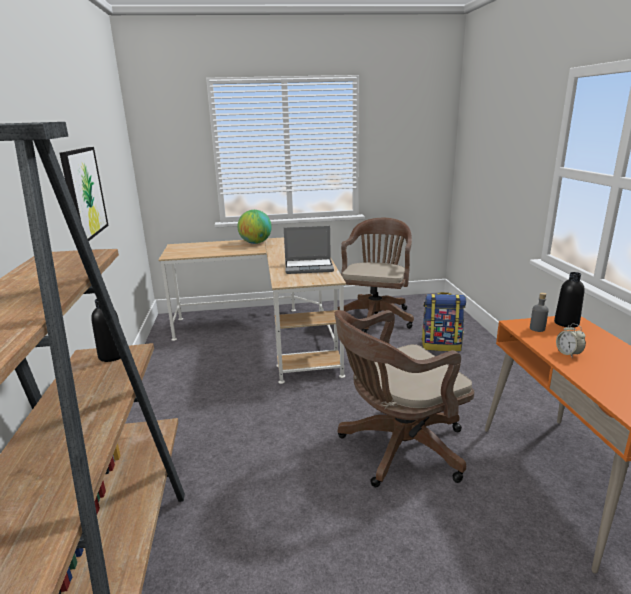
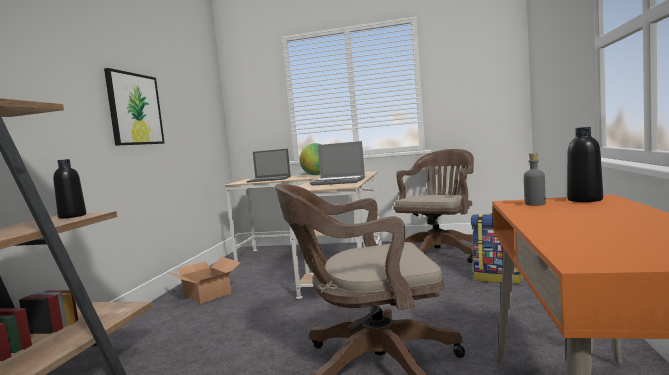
camera: 20 degrees right, 15 degrees down
(177, 385) = (207, 293): none -> cardboard box
(206, 249) = (269, 179): none -> laptop
(568, 353) = (551, 218): alarm clock -> none

